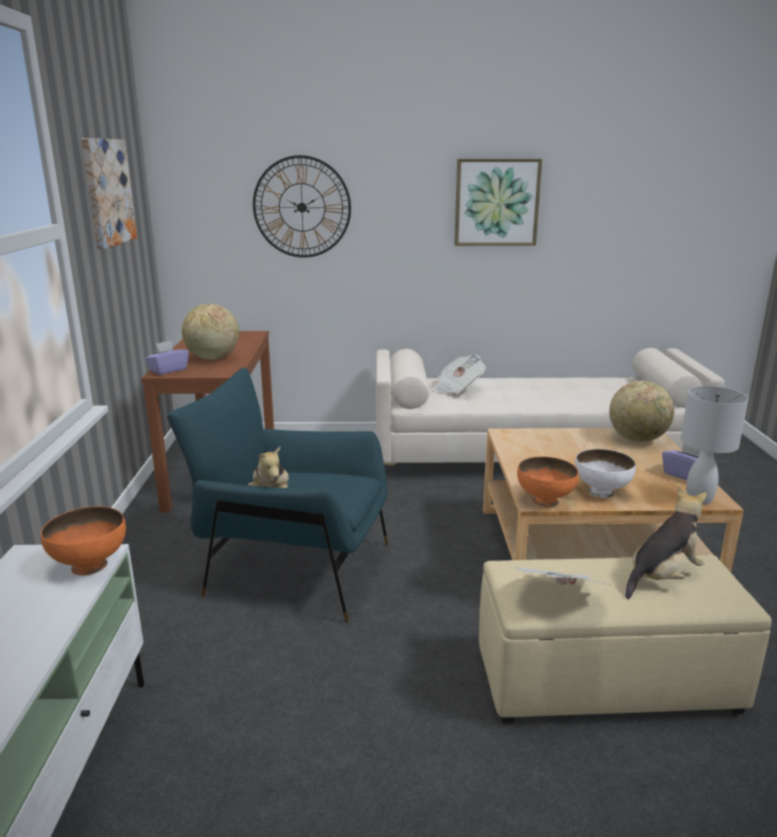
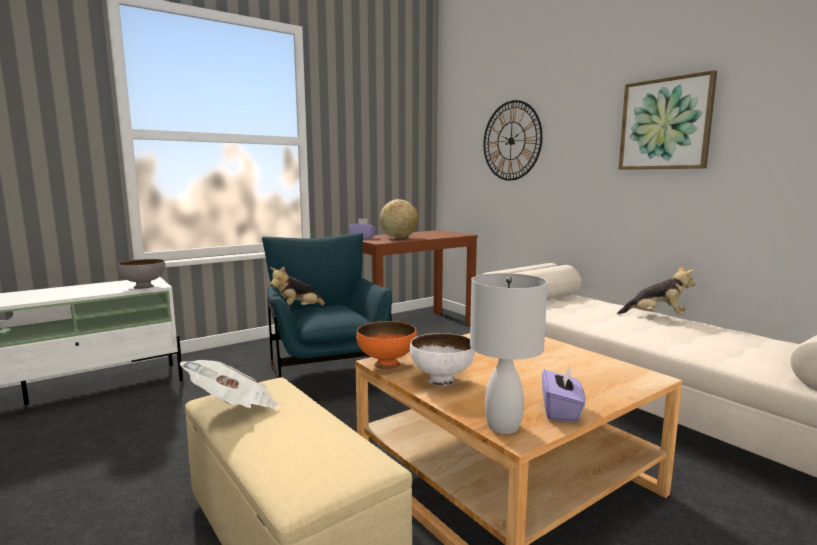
camera: 55 degrees right, 10 degrees down
(90, 566) = (144, 287): orange bowl -> grey bowl
(107, 192) = (371, 128): picture -> none
(457, 388) = (579, 304): newspaper -> none
(637, 439) = (615, 375): globe -> none
(662, 577) = (310, 443): plush toy -> plush toy (656, 317)

